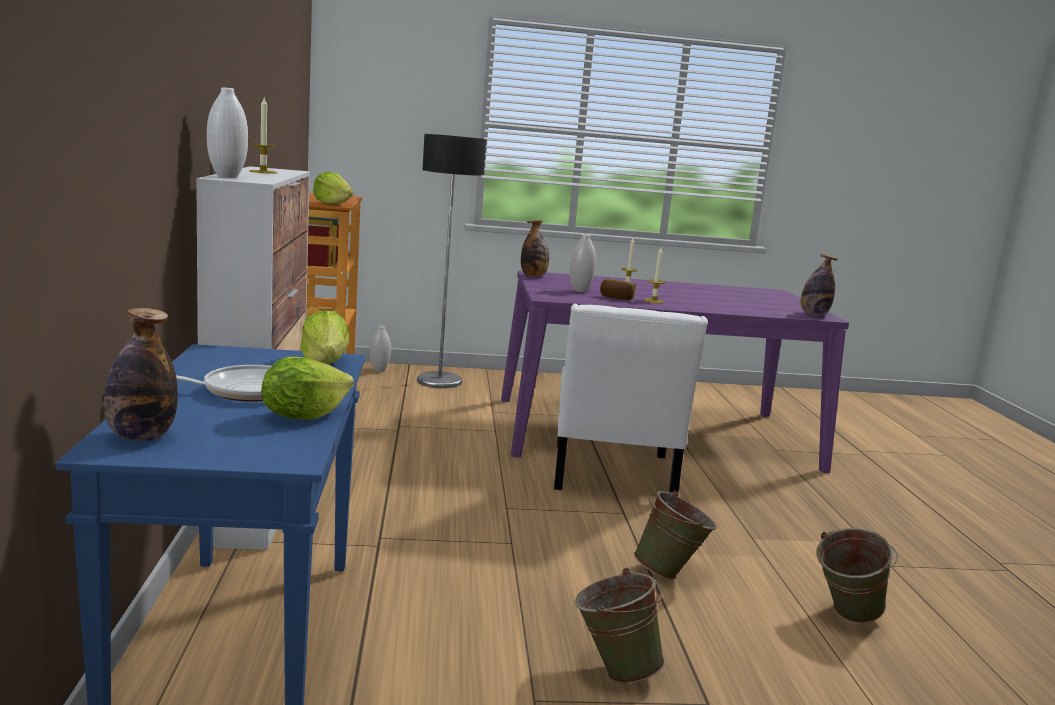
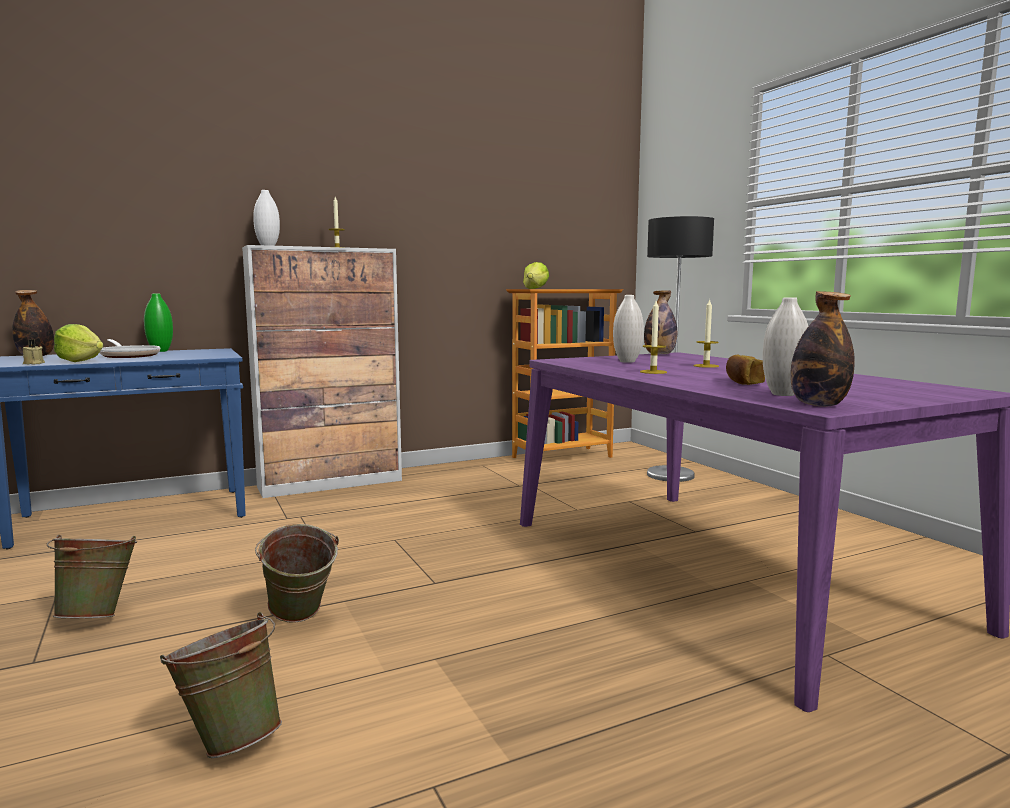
camera: 70 degrees right, 5 degrees down
(181, 373) = (160, 351): none -> green vase
(303, 439) = (33, 363): none -> beige candle
(325, 362) = (209, 356): lettuce -> none
(379, 370) = (651, 458): white vase -> white vase (783, 394)
(612, 476) = (531, 566): white chair -> none
(616, 298) = (626, 367): bread -> bread (743, 382)

